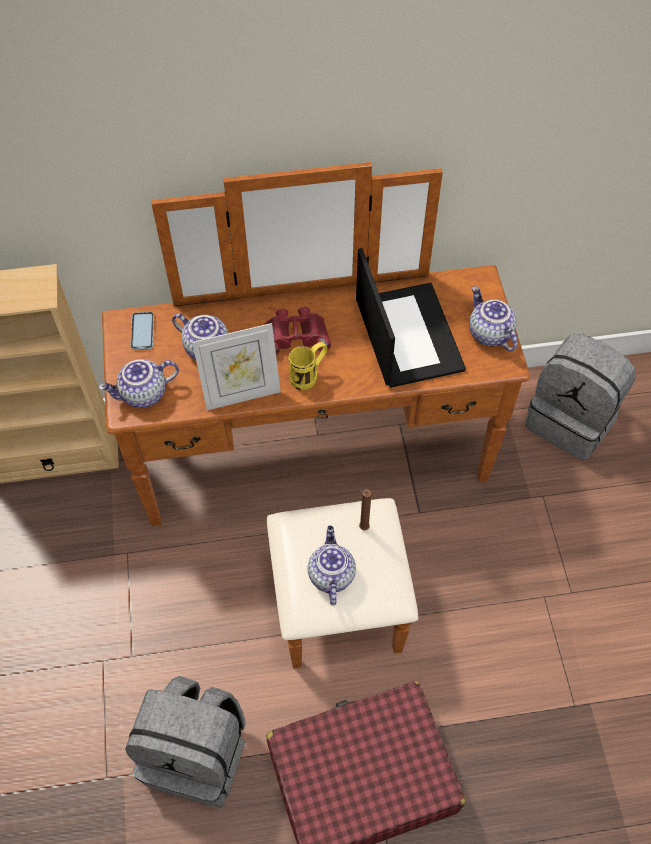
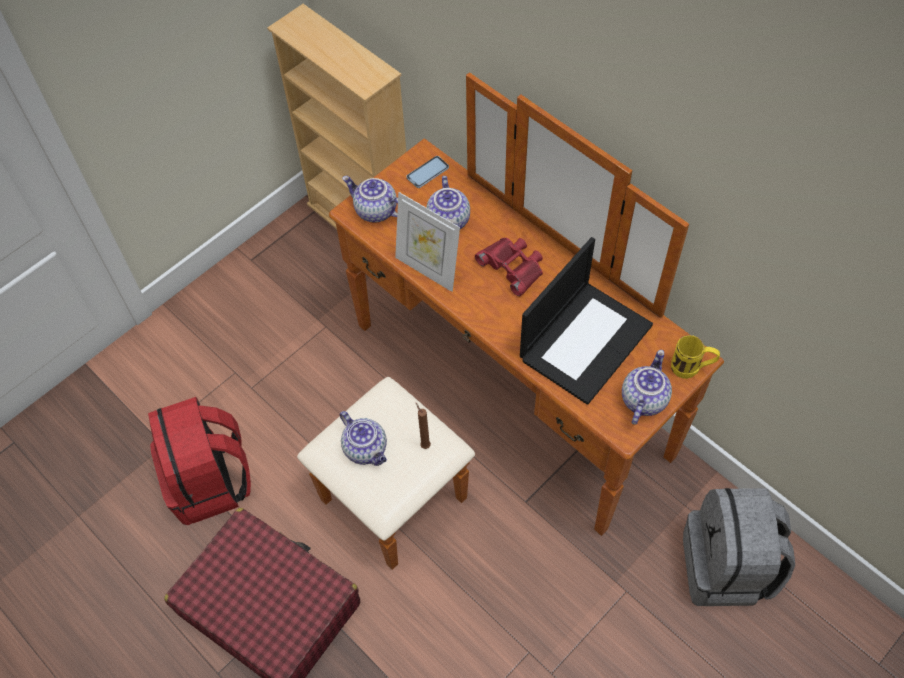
camera: 55 degrees right, 0 degrees up
(197, 754) = (211, 482): grey backpack -> red backpack
(309, 376) = (483, 300): yellow mug -> yellow mug (691, 369)
(330, 574) = (366, 449): teapot -> teapot turned 90 degrees clockwise

